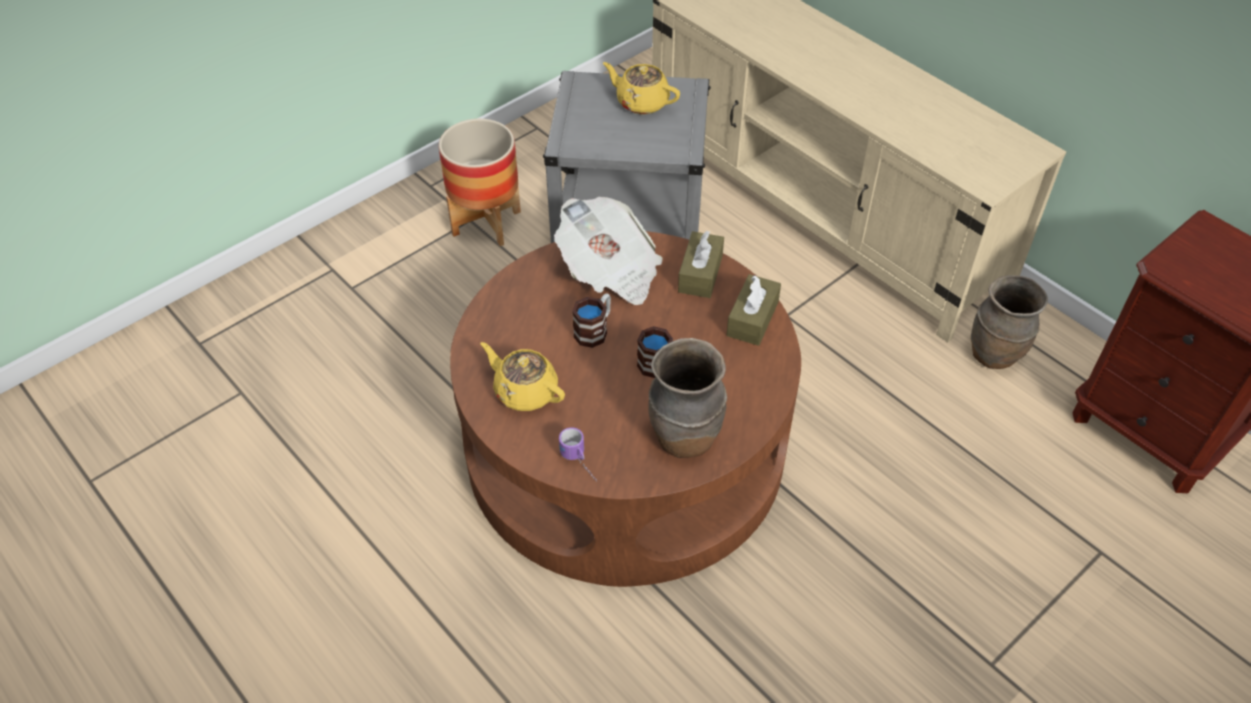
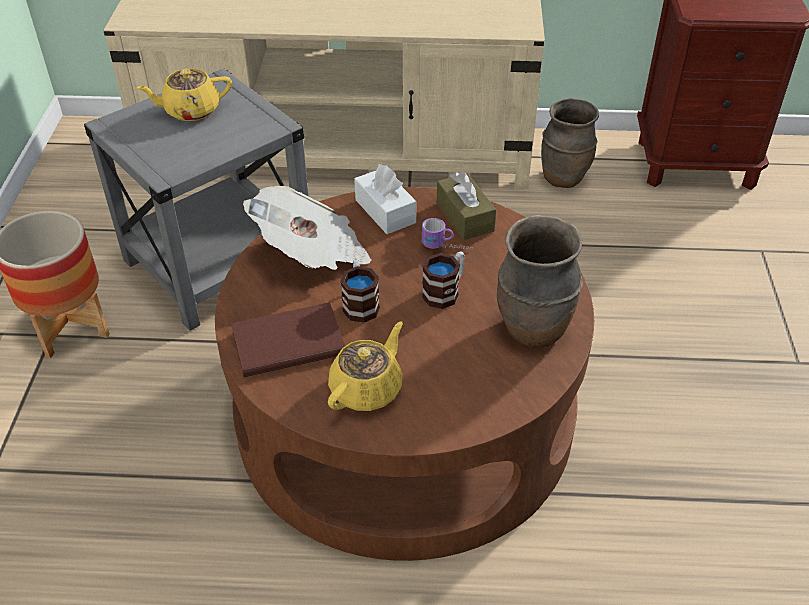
camera: 45 degrees left, 5 degrees down
(517, 322) = (286, 341): none -> brown book
(525, 391) = (367, 389): yellow teapot -> yellow teapot turned 135 degrees clockwise
(580, 465) = (487, 408): mug -> mug (446, 248)
(700, 274) = (385, 211): brown tissue box -> white tissue box

